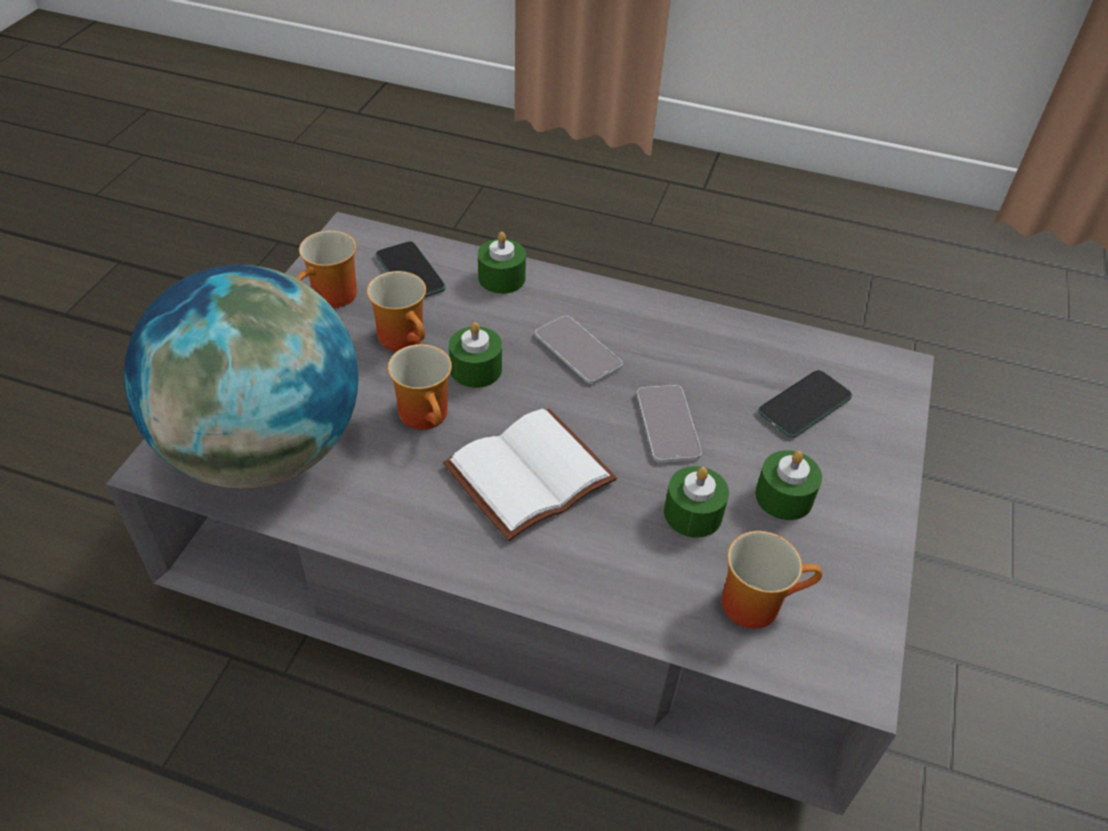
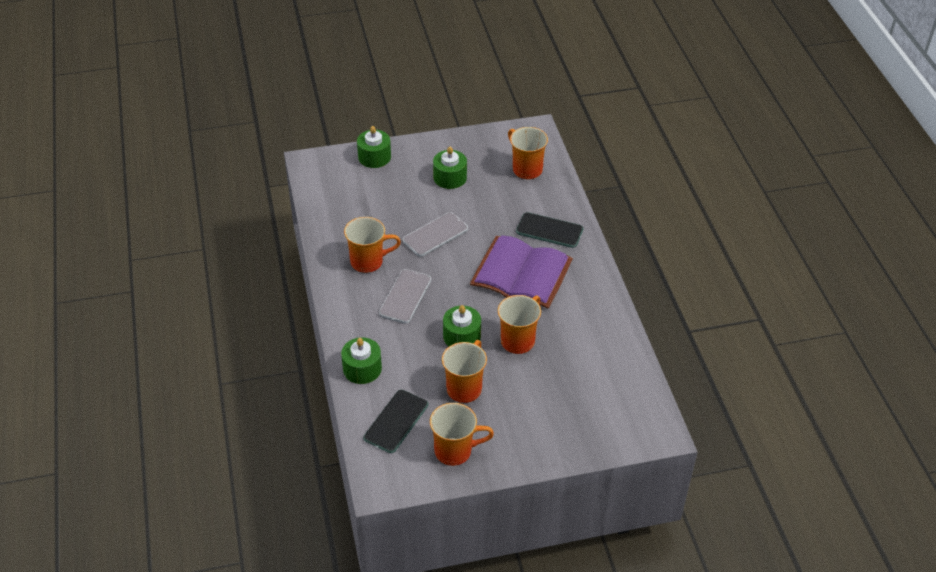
camera: 120 degrees left, 0 degrees up
(265, 449) = (608, 394): globe -> none
(530, 478) = (523, 272): white book -> purple book
(665, 349) = (371, 259): none -> mug
(693, 513) = (490, 204): green candle -> green candle (374, 157)
(804, 405) = (372, 189): phone -> phone (549, 231)

